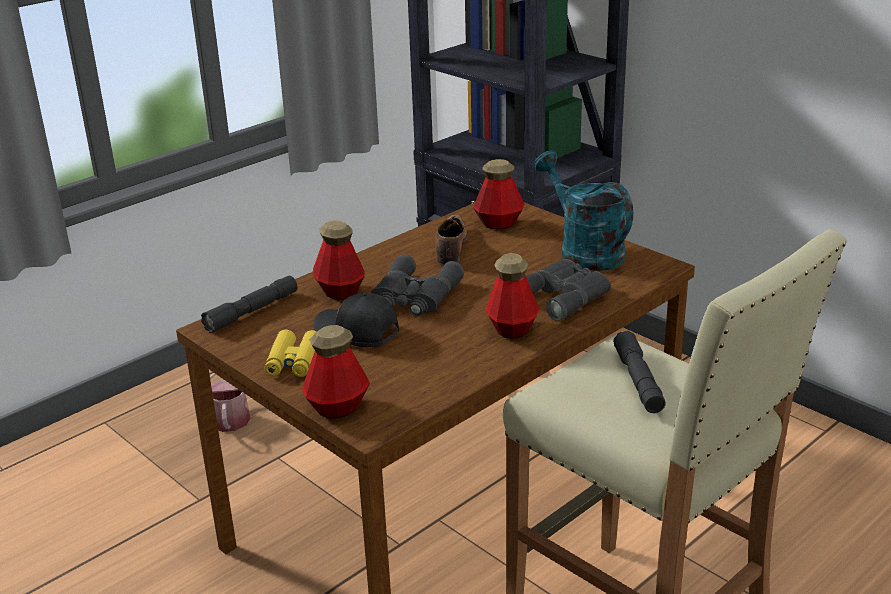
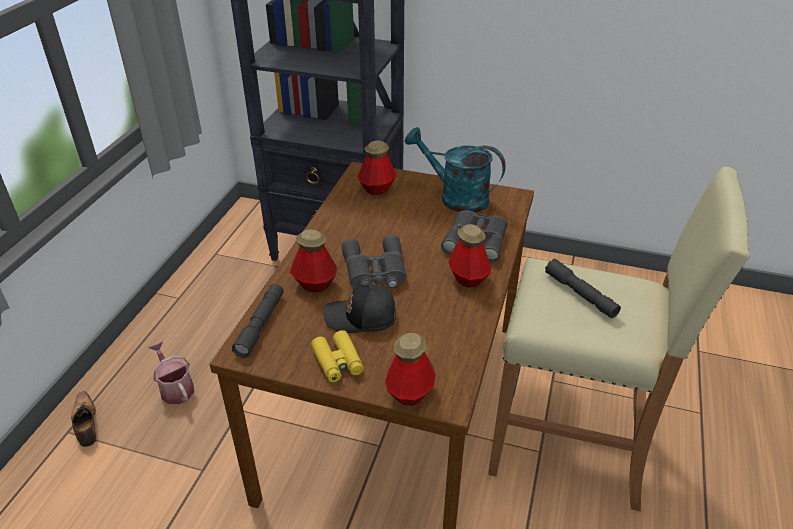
camera: 30 degrees left, 10 degrees up
(451, 247) = (362, 218): shoe -> shoe (86, 423)

